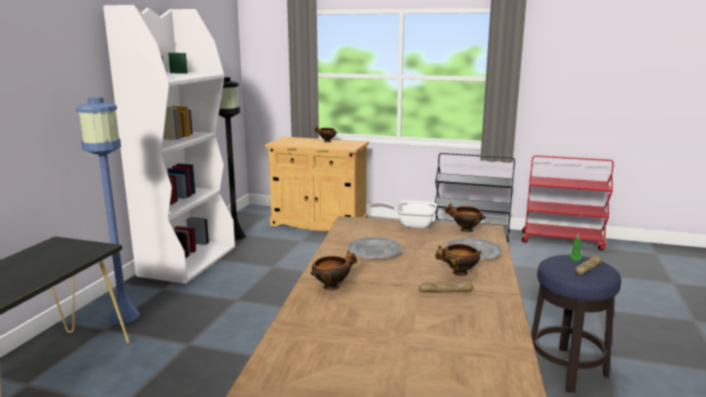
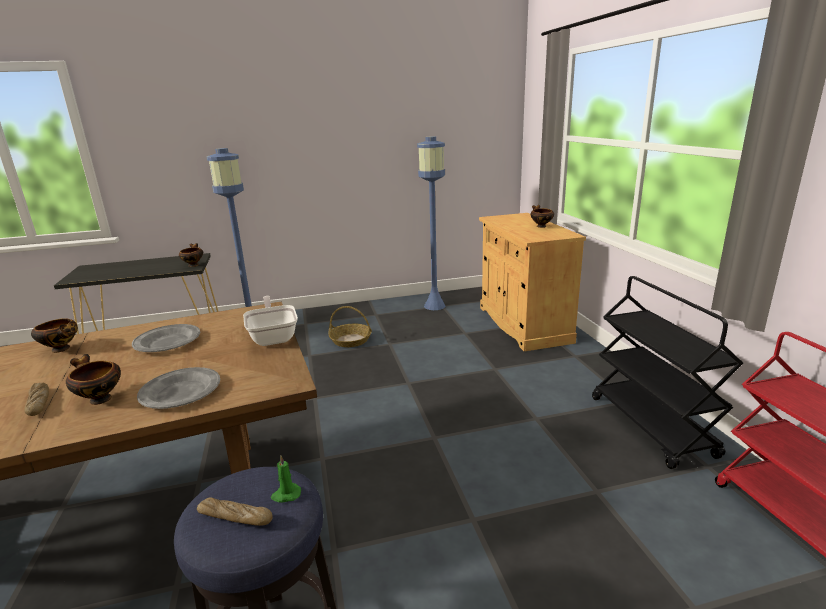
camera: 60 degrees right, 5 degrees up
(188, 261) = (363, 311): white bookcase -> none
(235, 236) = (435, 306): black floor lamp -> blue floor lamp
(238, 278) = (351, 340): none -> basket
(465, 230) = (271, 369): bowl -> bowl (193, 265)

